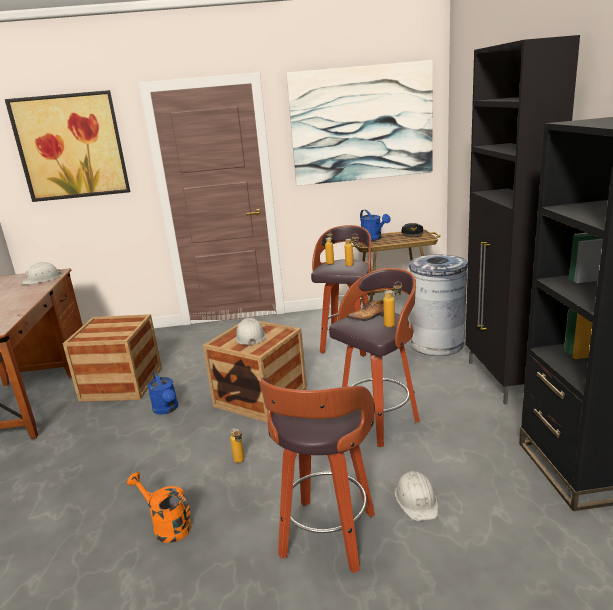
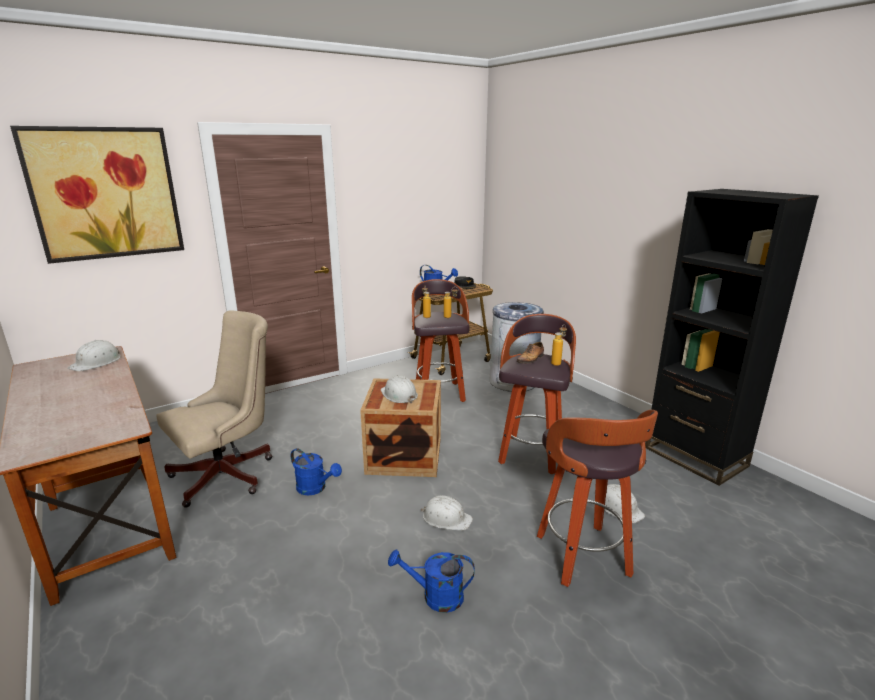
camera: 30 degrees left, 0 degrees up
(122, 384) = (230, 474): crate -> beige office chair
(167, 526) = (435, 596): orange watering can -> blue watering can
(240, 462) = (446, 518): bottle -> white hard hat
(361, 124) = (419, 183): picture -> none
(502, 380) = (589, 403): black cabinet -> none

